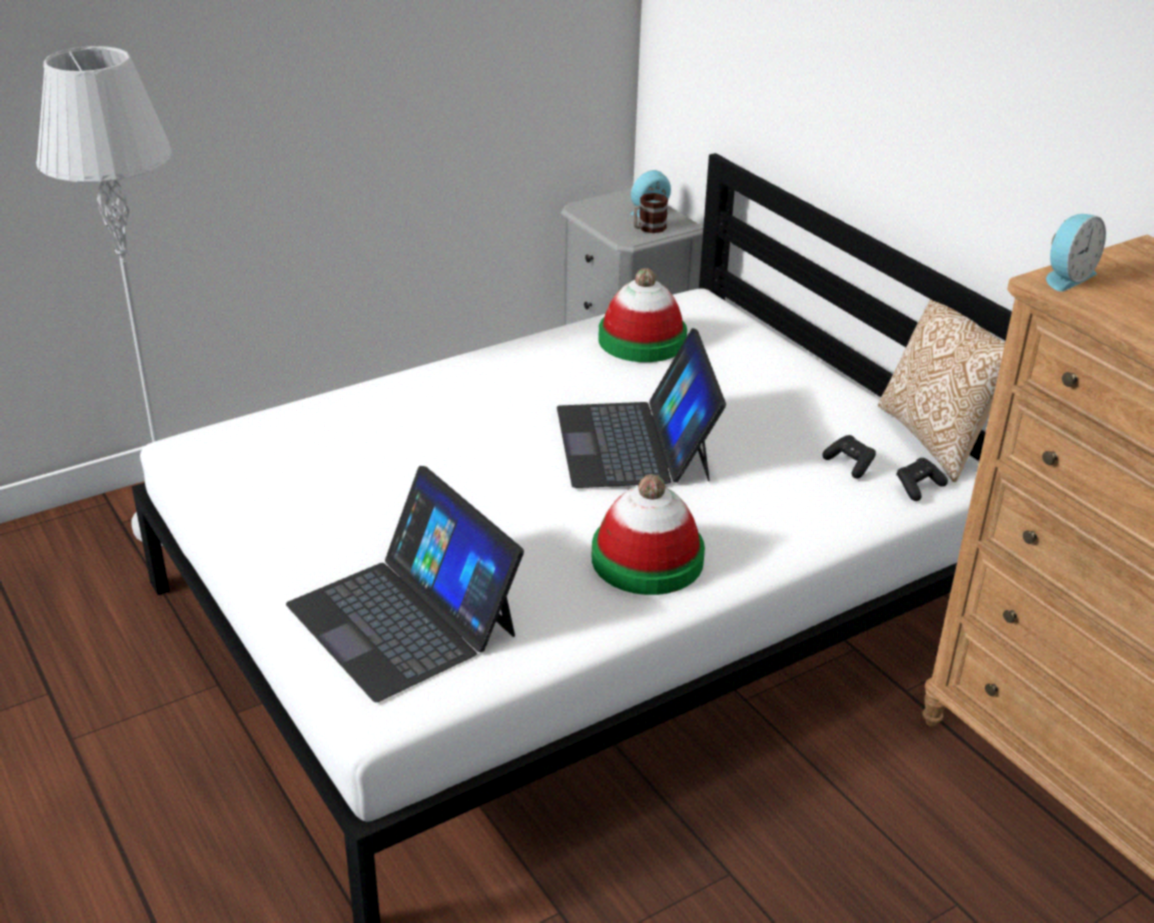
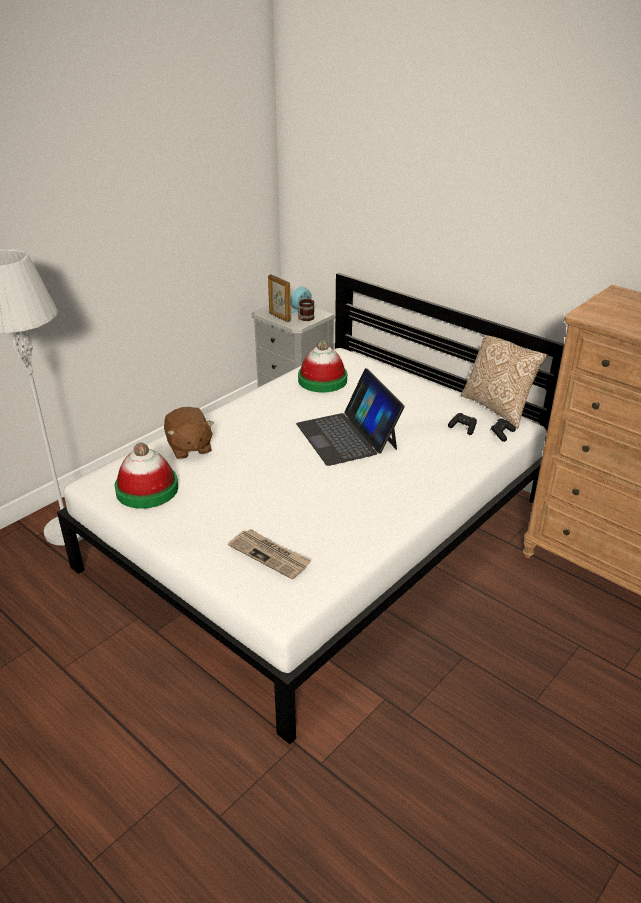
camera: 15 degrees left, 0 degrees up
(362, 418) = (189, 448): none -> brown plush toy
(403, 619) = (270, 555): laptop -> newspaper
(606, 220) = (279, 317): none -> picture frame
(647, 559) = (385, 497): hat -> hat (147, 489)
(1066, 277) = (590, 311): alarm clock -> none

